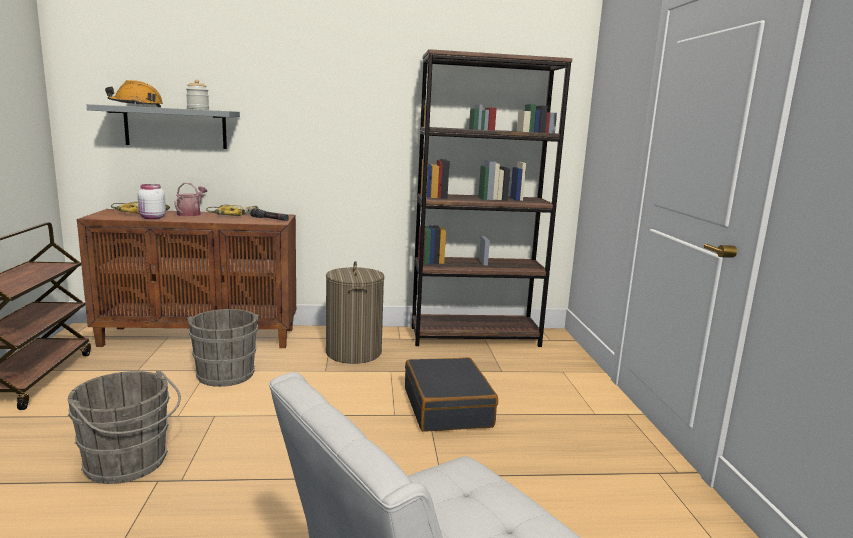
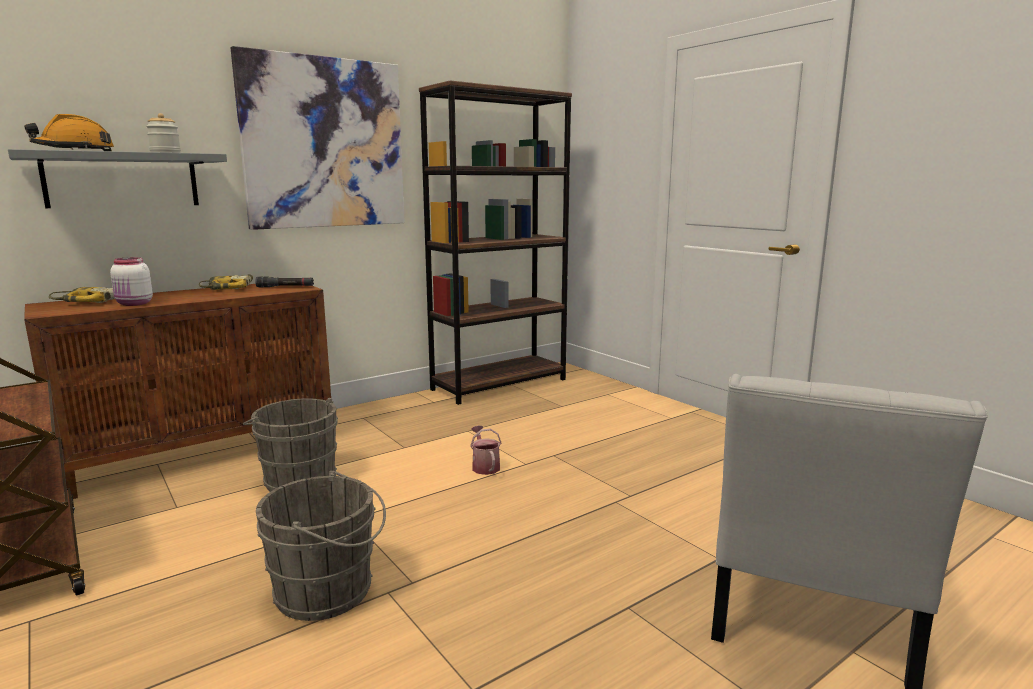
camera: 30 degrees left, 0 degrees up
(191, 214) = (171, 294): watering can -> watering can (484, 466)
(331, 104) = (324, 144): none -> picture
(353, 352) = (407, 424): laundry basket -> none
(448, 407) = (560, 445): black suitcase -> none

